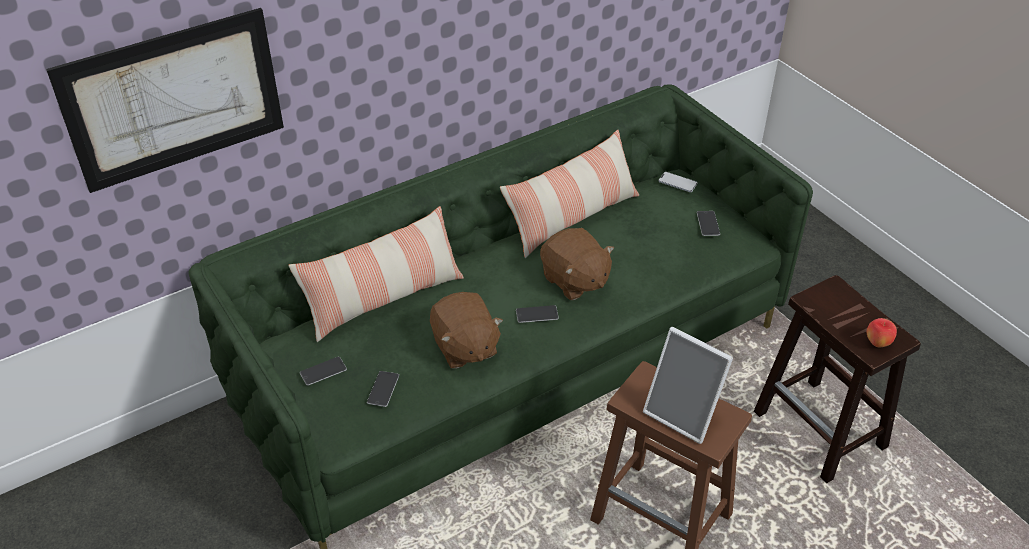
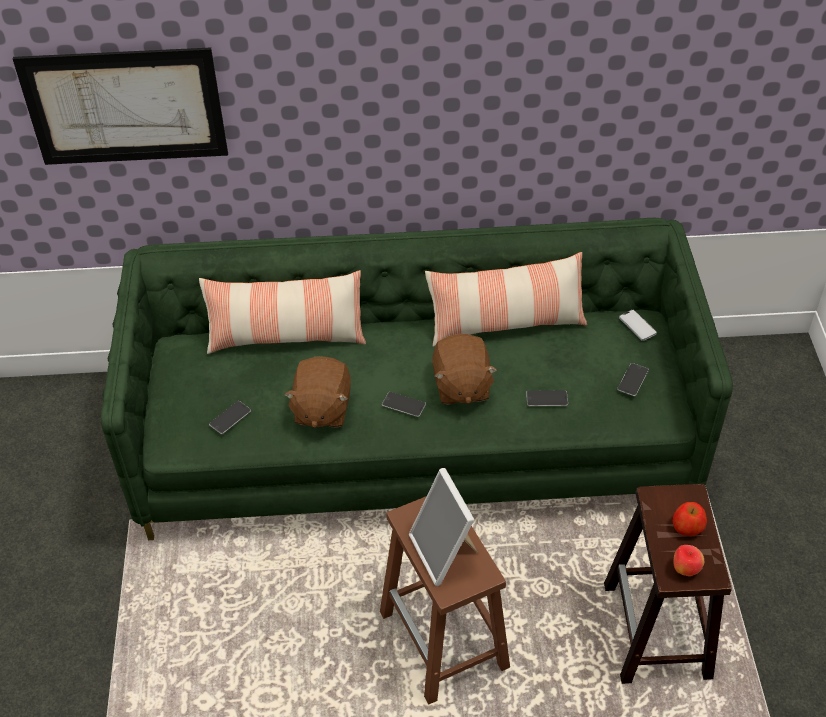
camera: 30 degrees right, 5 degrees up
(323, 371) = (195, 381): phone -> phone (547, 398)
(851, 311) = (687, 527): none -> apple

